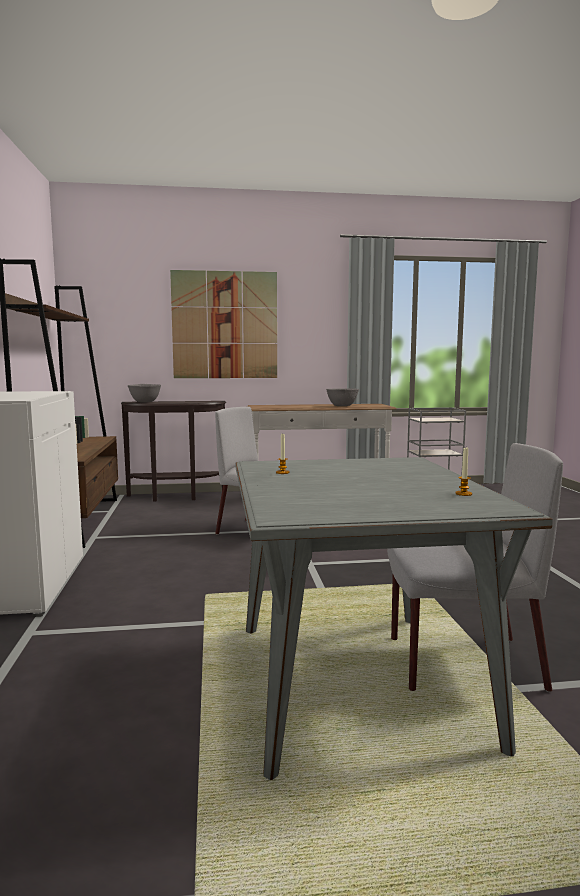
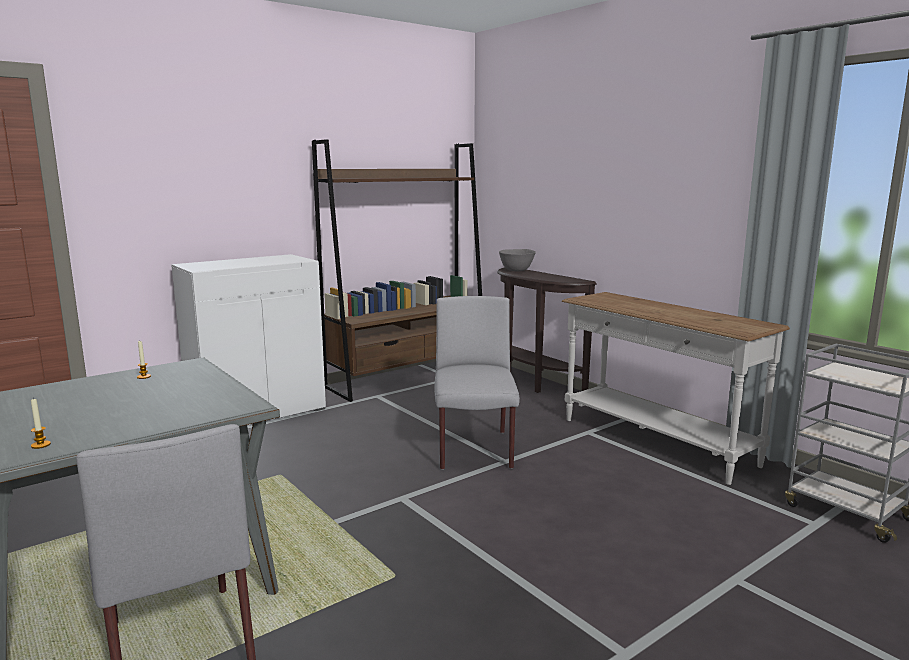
camera: 60 degrees right, 5 degrees up
(225, 325) = (605, 183): picture -> none
(342, 406) = (687, 317): grey bowl -> none

